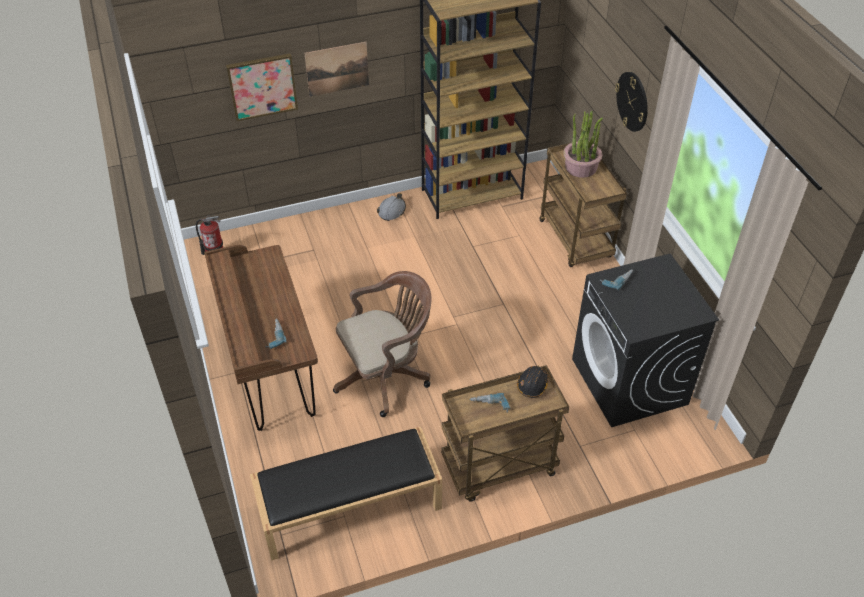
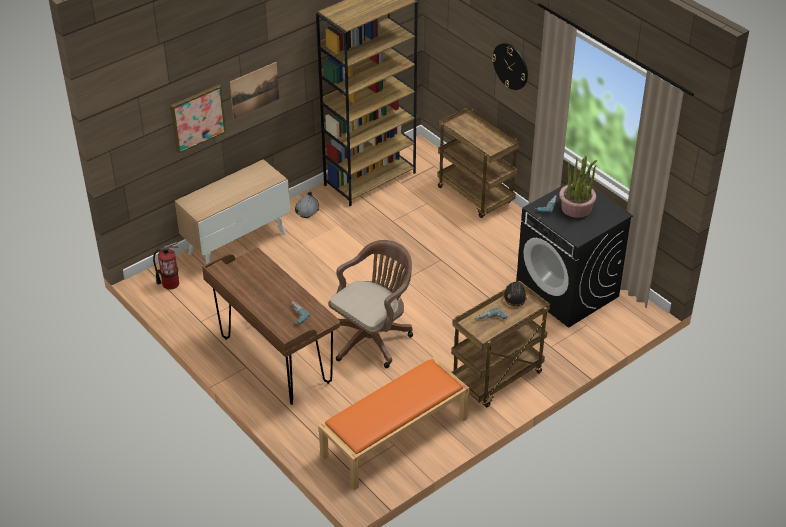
camera: 20 degrees left, 5 degrees down
(303, 230) = (237, 243): none -> cabinet
(348, 507) = (394, 438): black bench -> orange bench
(580, 167) = (472, 131): potted plant -> potted plant (576, 208)

